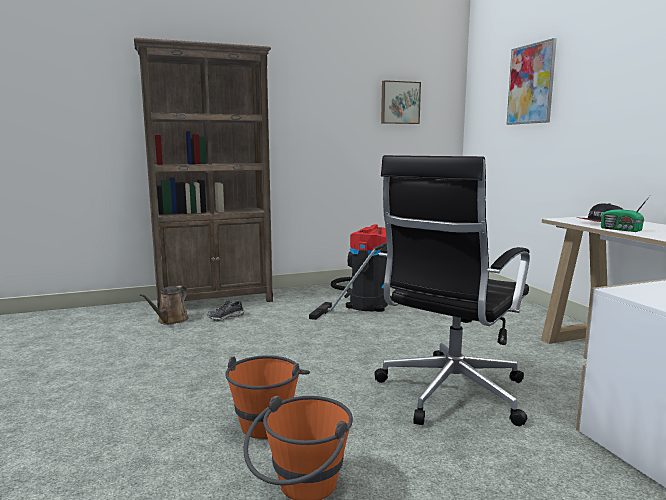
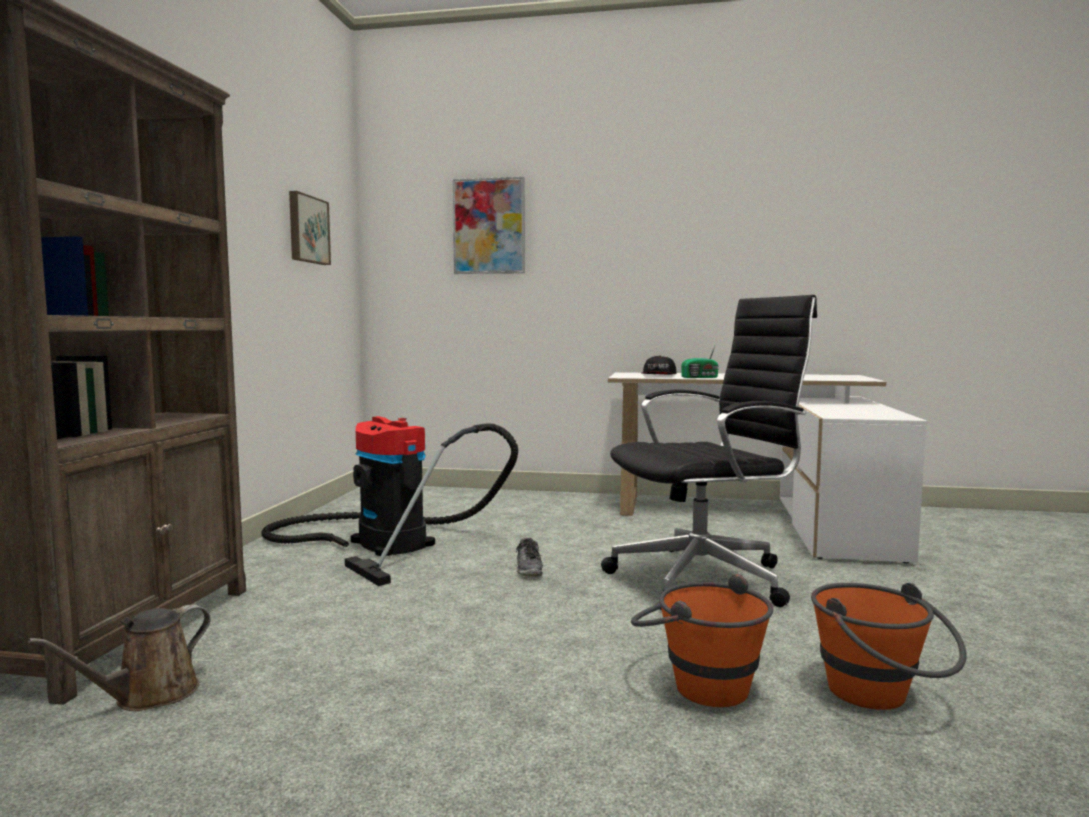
camera: 60 degrees left, 5 degrees down
(171, 320) = (149, 696): brown watering can -> brown watering can turned 75 degrees clockwise
(225, 317) = (245, 640): shoe -> shoe (529, 569)
(449, 394) = (705, 578): black office chair -> black office chair turned 90 degrees counterclockwise

